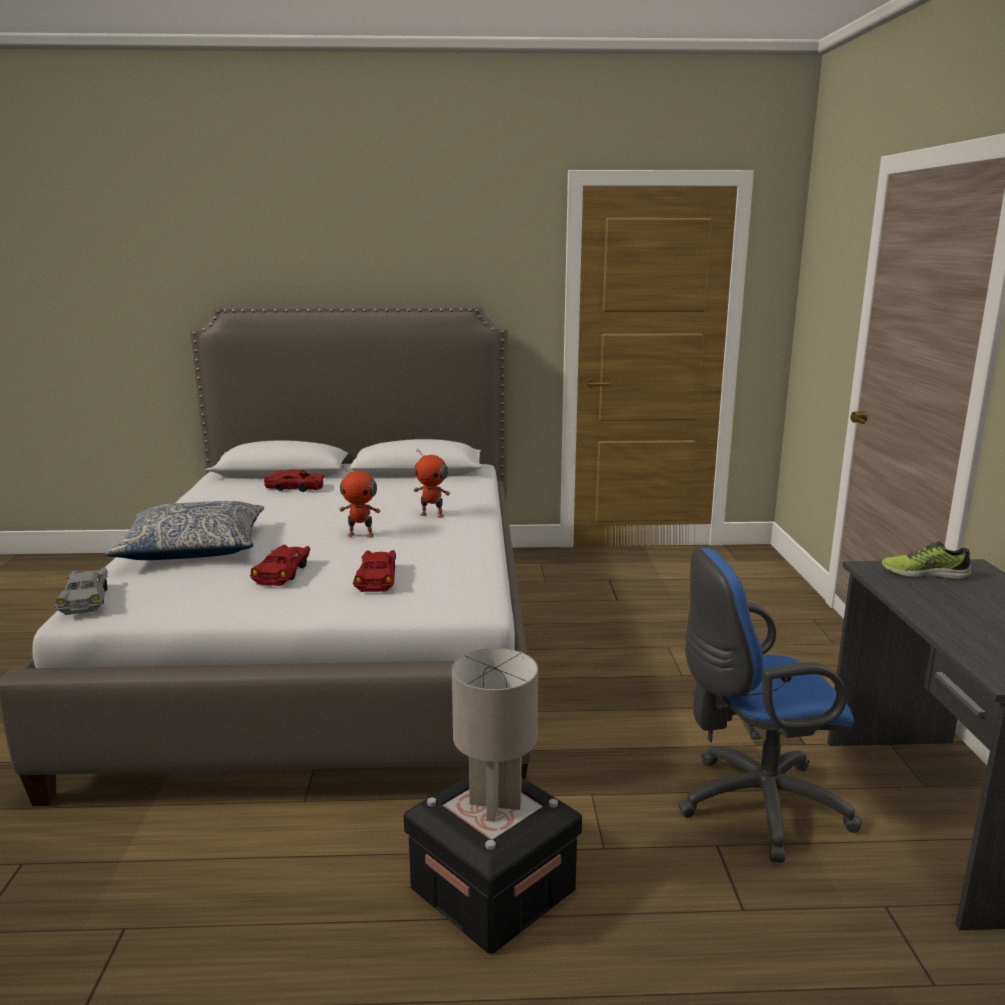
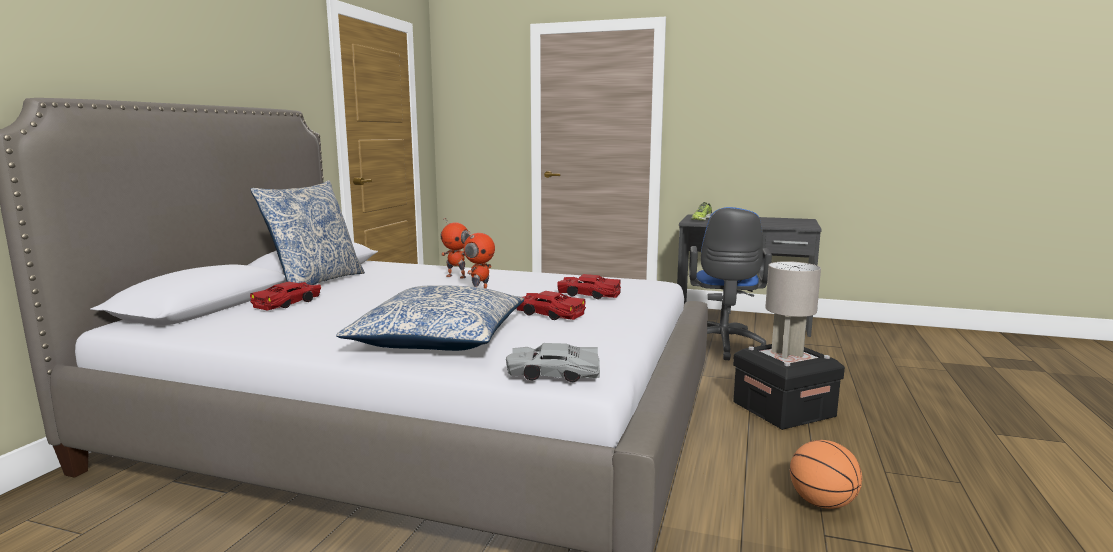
camera: 70 degrees left, 5 degrees down
(196, 928) = (822, 503): none -> basketball
(374, 479) = (315, 282): none -> pillow
(432, 515) = (456, 276): toy robot -> toy robot turned 75 degrees clockwise

